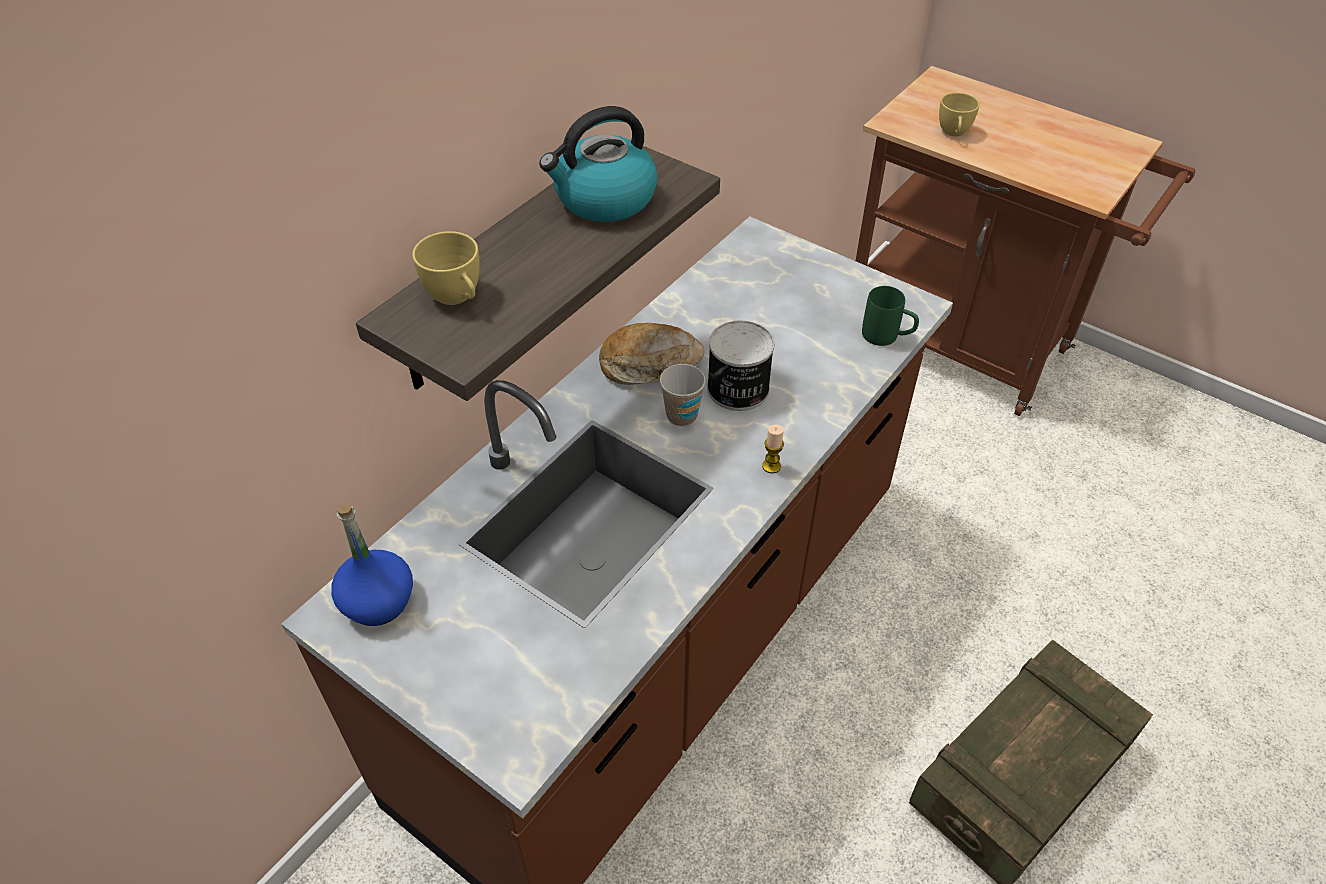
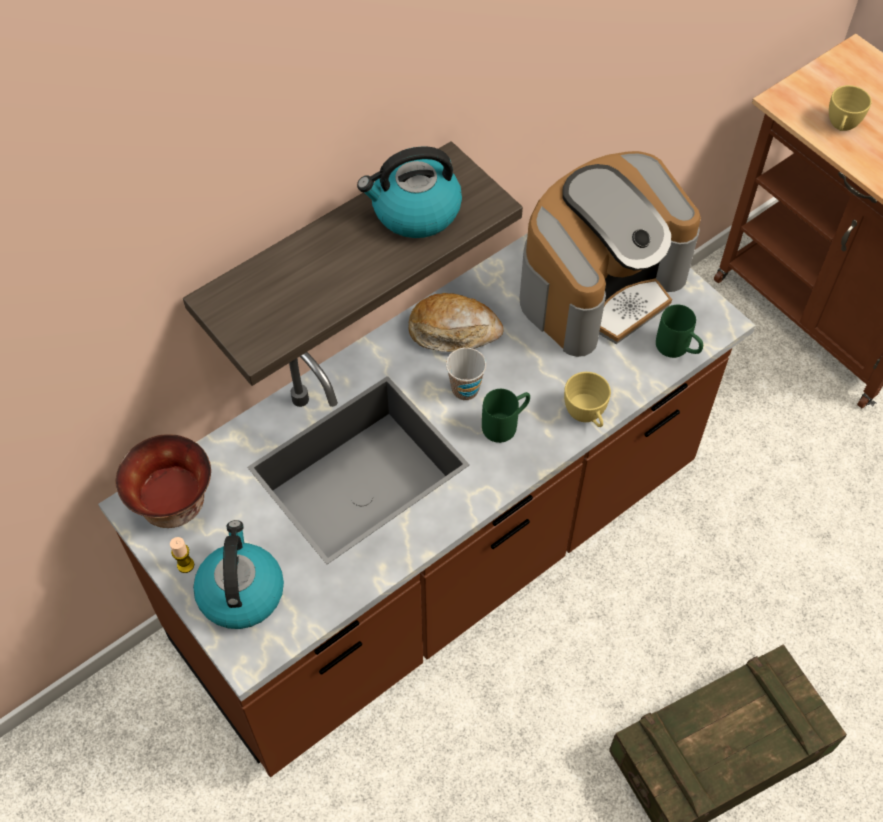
camera: 15 degrees right, 10 degrees up
(378, 601) = (174, 502): blue bottle -> bowl
(457, 298) = (266, 290): yellow cup -> yellow cup (586, 415)
(488, 683) = (241, 592): none -> kettle
(737, 389) = (522, 374): can -> none
(738, 440) = (506, 424): none -> green mug
(771, 466) = (525, 456): candle -> candle (185, 565)
(785, 296) = (600, 286): none -> coffee machine

